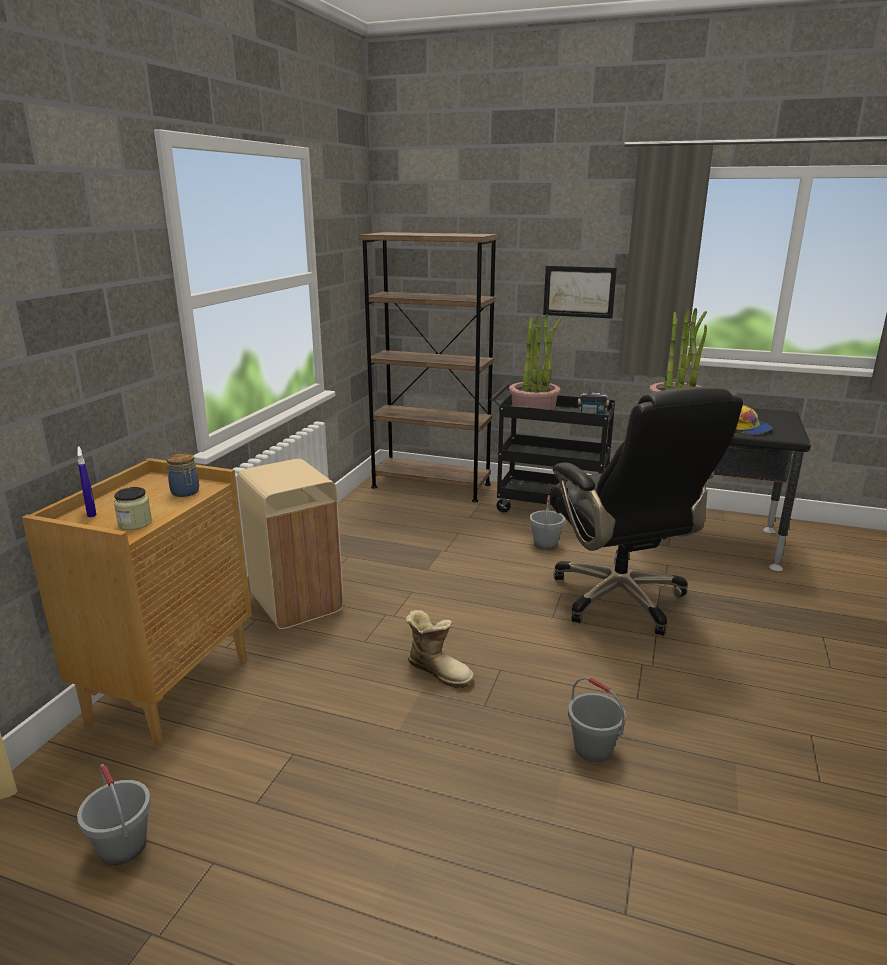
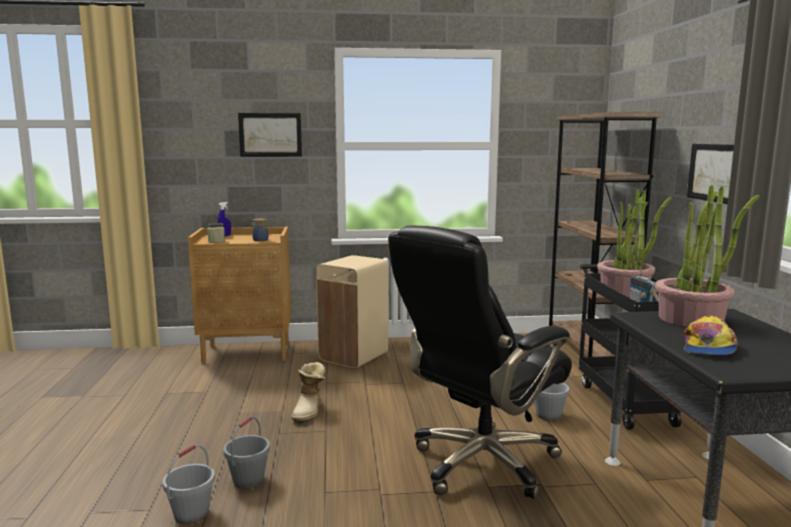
camera: 65 degrees right, 10 degrees down
(96, 299) = (270, 135): none -> picture
(122, 846) = (132, 376): grey bucket -> grey bucket (191, 514)

